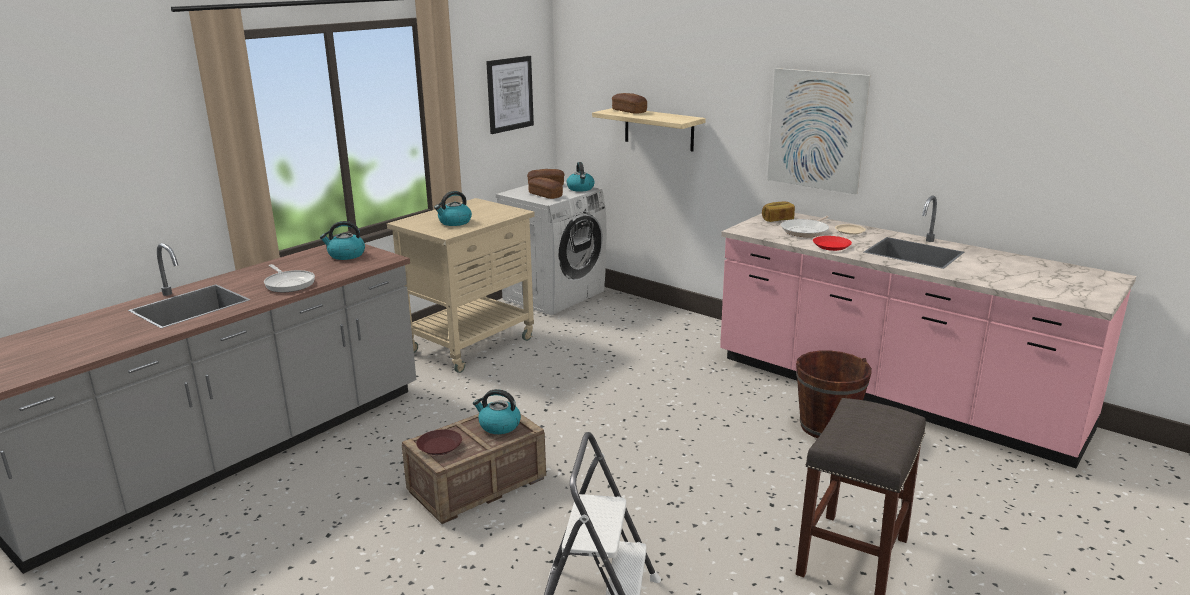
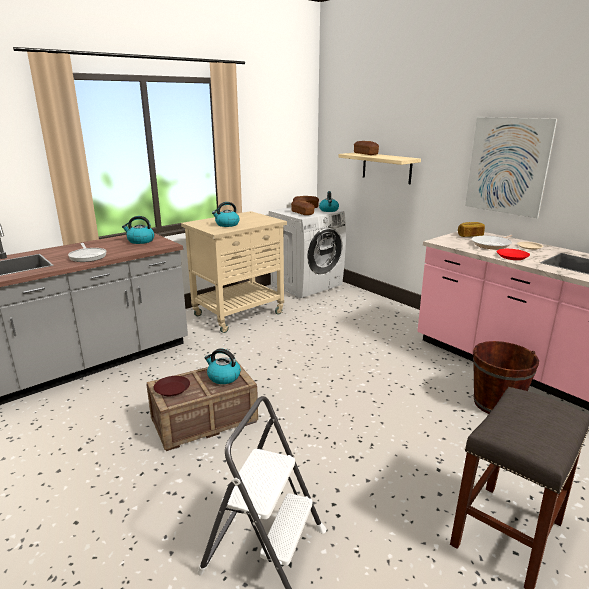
camera: 10 degrees right, 0 degrees up
(509, 94) = (283, 140): picture -> none

